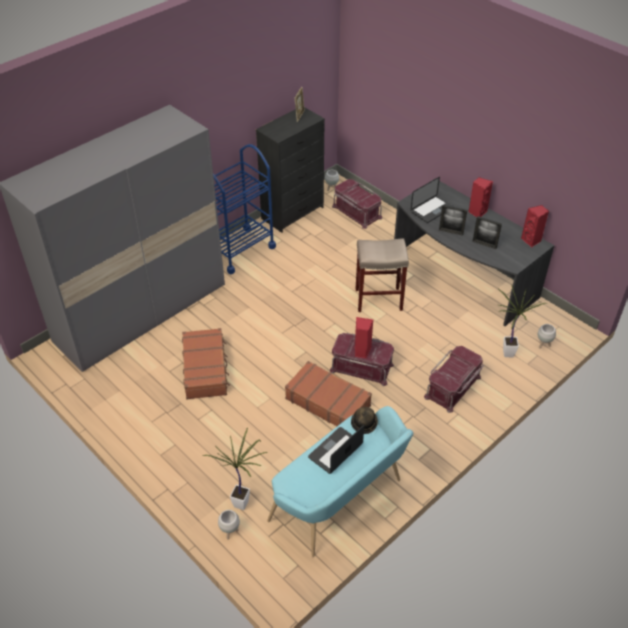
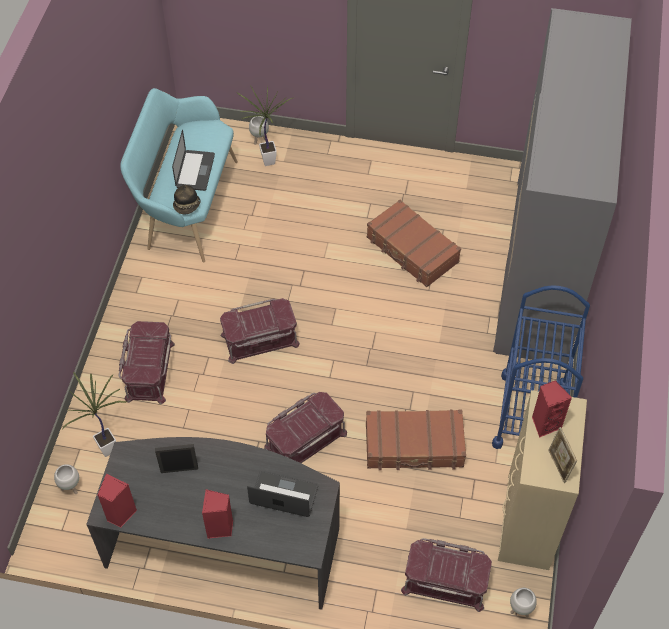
camera: 145 degrees right, 10 degrees up
(293, 212) = (527, 523): black dresser -> beige dresser
(328, 402) = (266, 284): brown suitcase -> brown suitcase (414, 446)
(361, 351) = (257, 317): red speaker -> red speaker (545, 423)
(378, 300) = (305, 439): beige stool -> red storage box
(432, 210) = (284, 495): laptop -> laptop turned 90 degrees clockwise
(451, 232) = (234, 467): picture frame -> none

